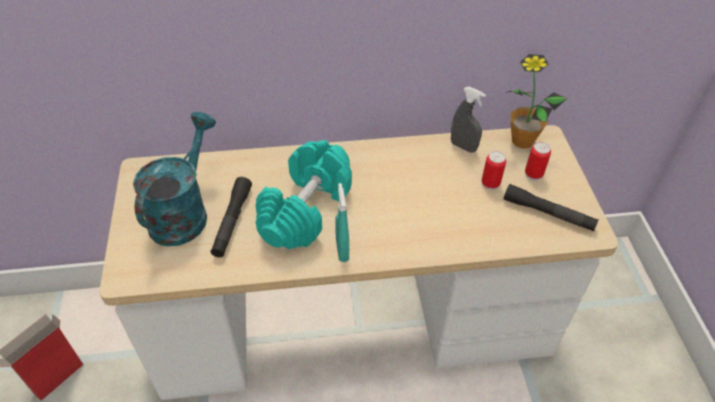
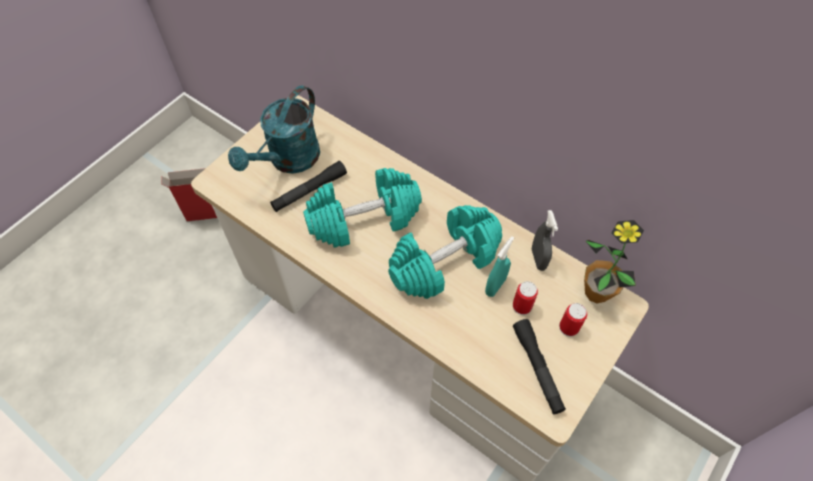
camera: 45 degrees right, 10 degrees up
(183, 212) = (288, 161): turquoise watering can -> turquoise watering can turned 150 degrees clockwise
(342, 250) = (353, 269): turquoise spray bottle -> turquoise spray bottle (495, 286)
(404, 194) = (444, 261): none -> turquoise dumbbell

